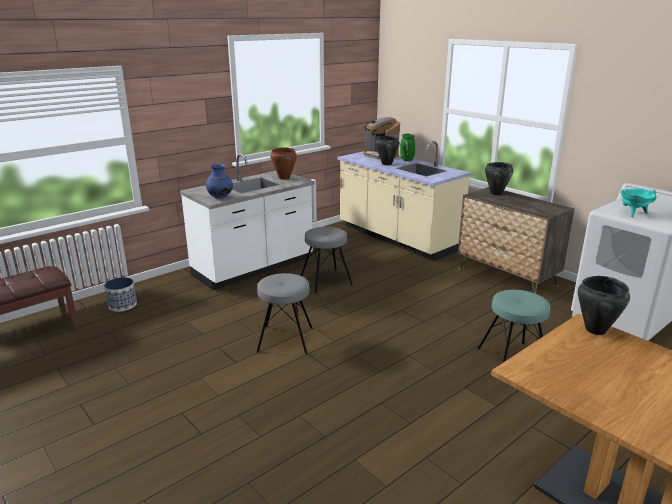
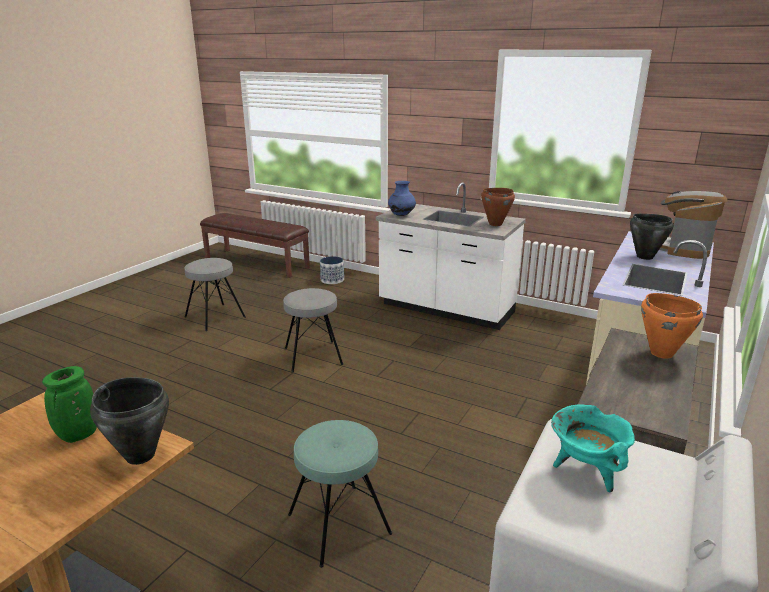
camera: 70 degrees right, 0 degrees up
(326, 281) = (452, 351): grey stool -> grey stool (215, 317)
(407, 160) = (690, 266): green vase -> green vase (78, 436)
(496, 193) = (661, 353): black cooking pot -> orange cooking pot

